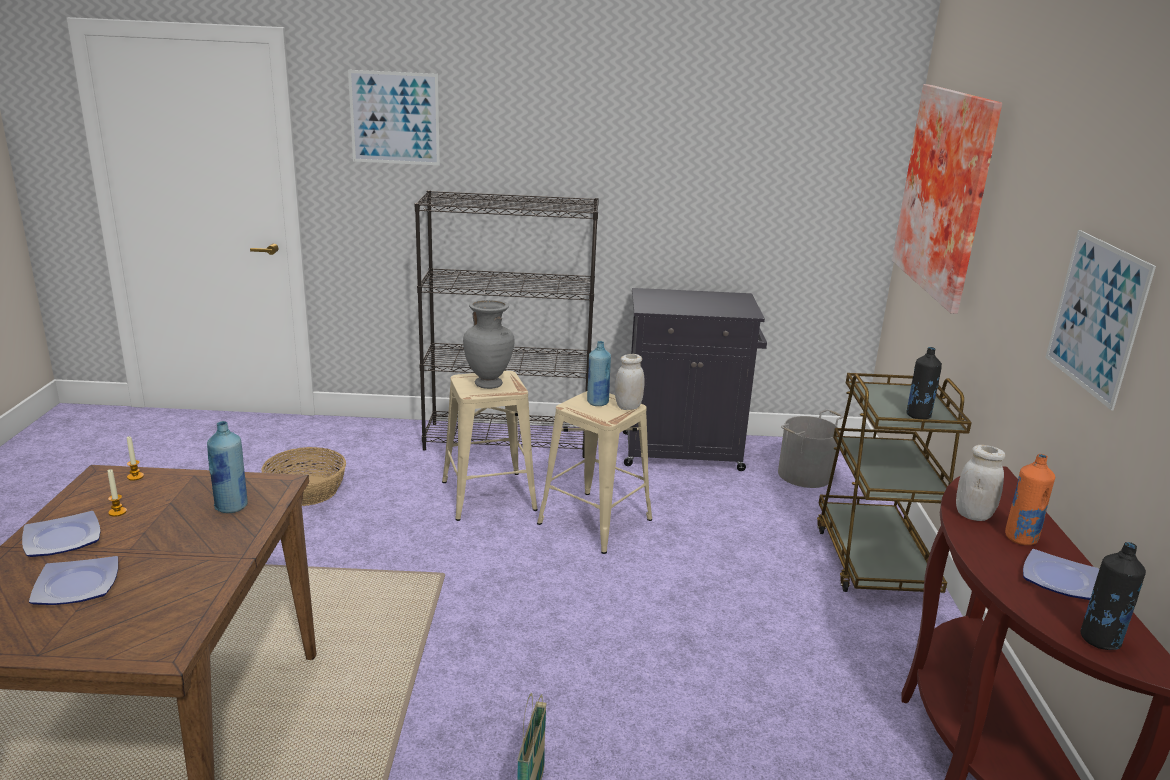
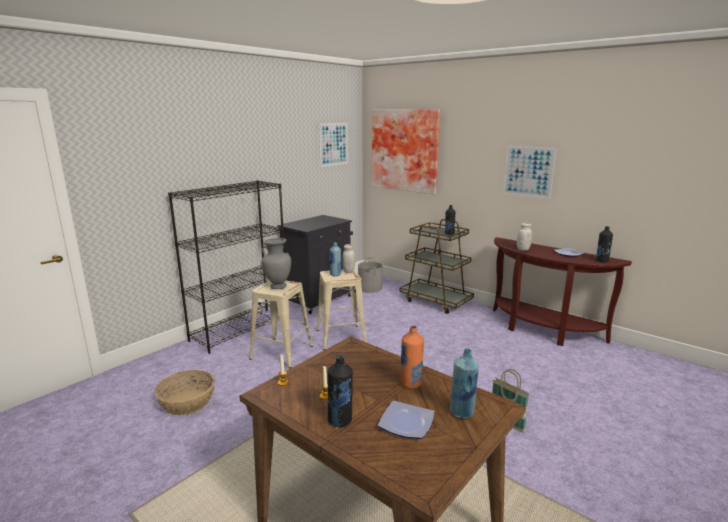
camera: 50 degrees left, 5 degrees down
(61, 540) = (340, 420): plate -> black bottle
(231, 506) = (362, 361): blue bottle -> blue bottle (462, 412)
(394, 118) = (138, 148): picture -> picture (333, 144)
(1020, 538) = (541, 250): orange bottle -> orange bottle (411, 383)

